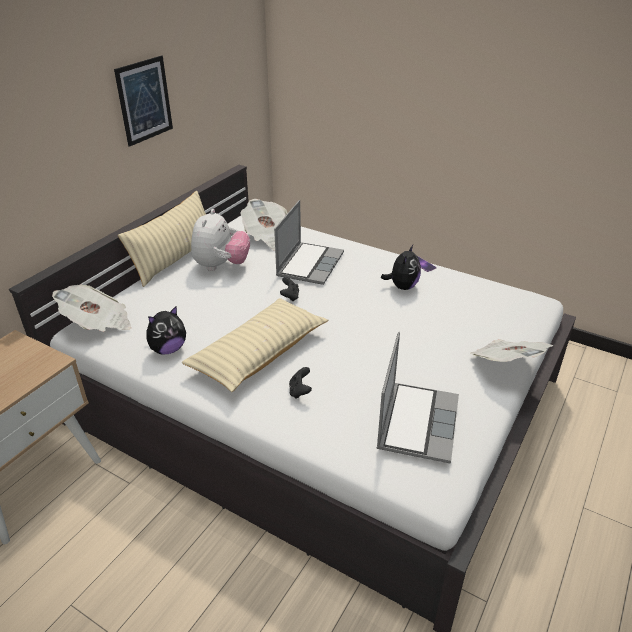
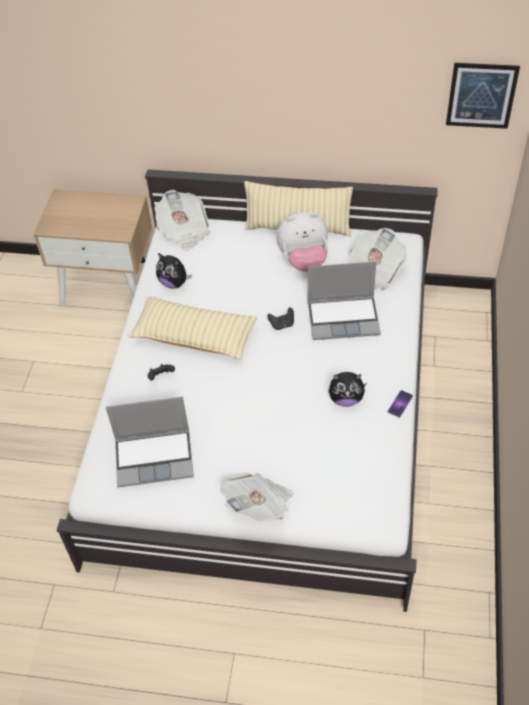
camera: 70 degrees right, 15 degrees up
(144, 100) = (320, 93): picture -> picture (481, 95)

